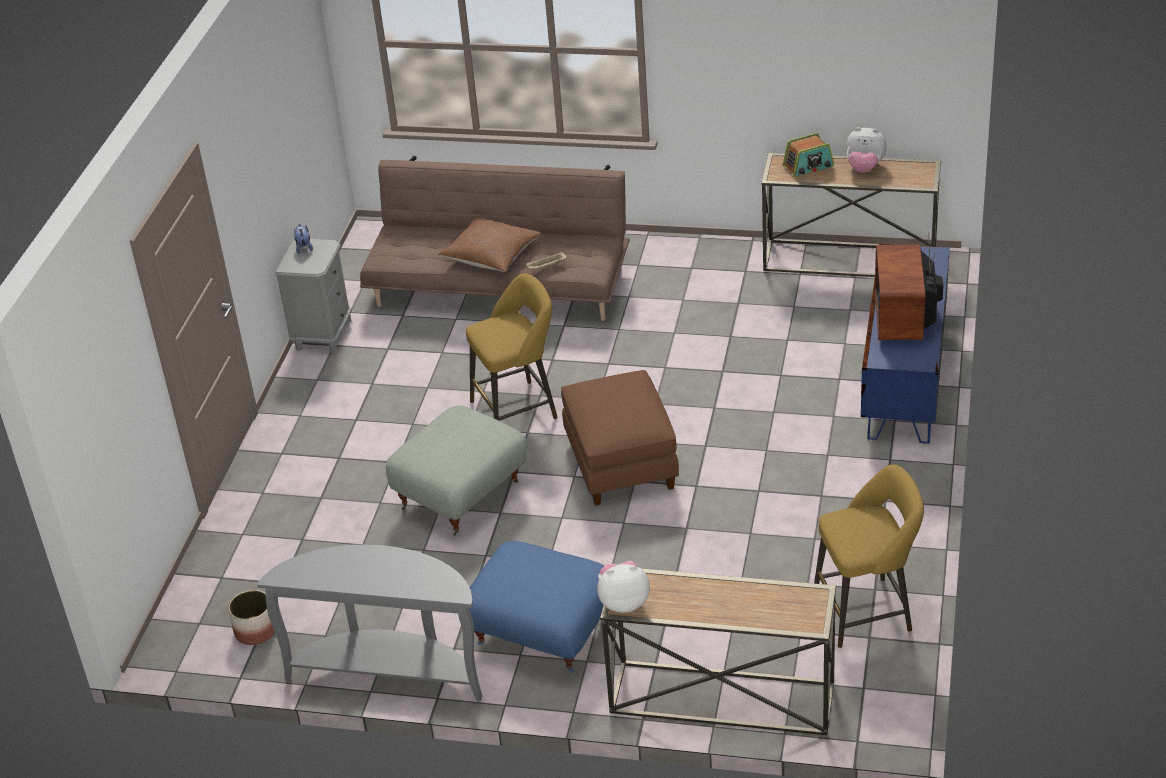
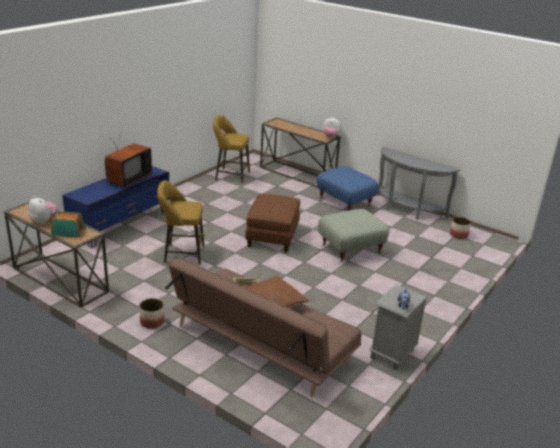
camera: 160 degrees left, 10 degrees down
(518, 408) = (301, 273): yellow stool -> yellow stool (181, 254)
(661, 258) = (152, 322): none -> planter

